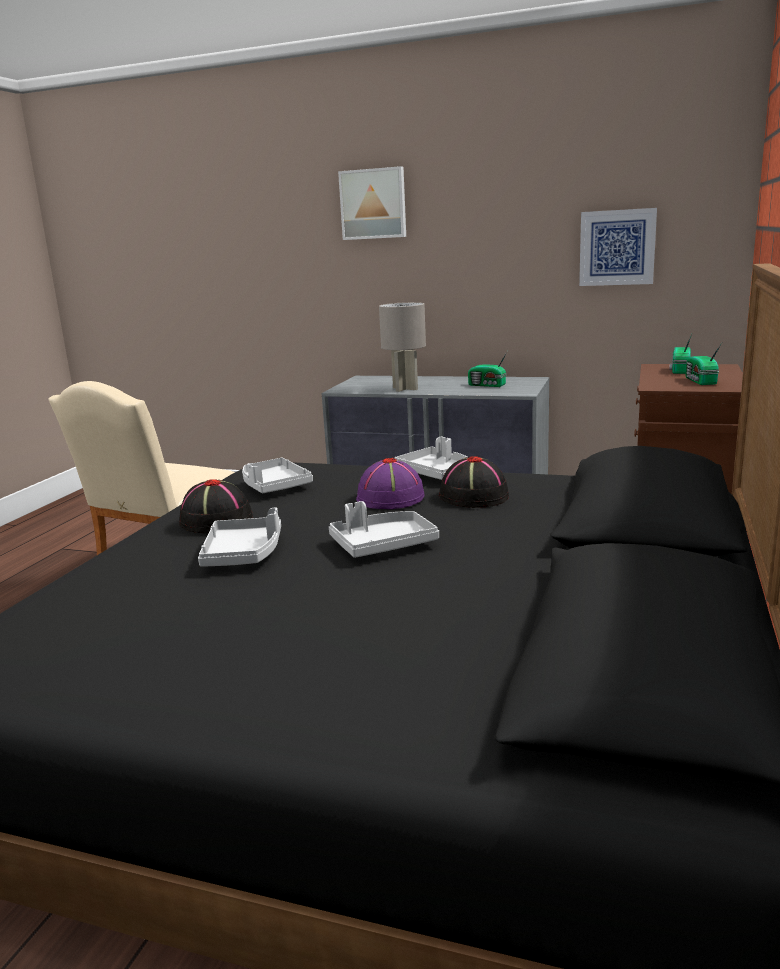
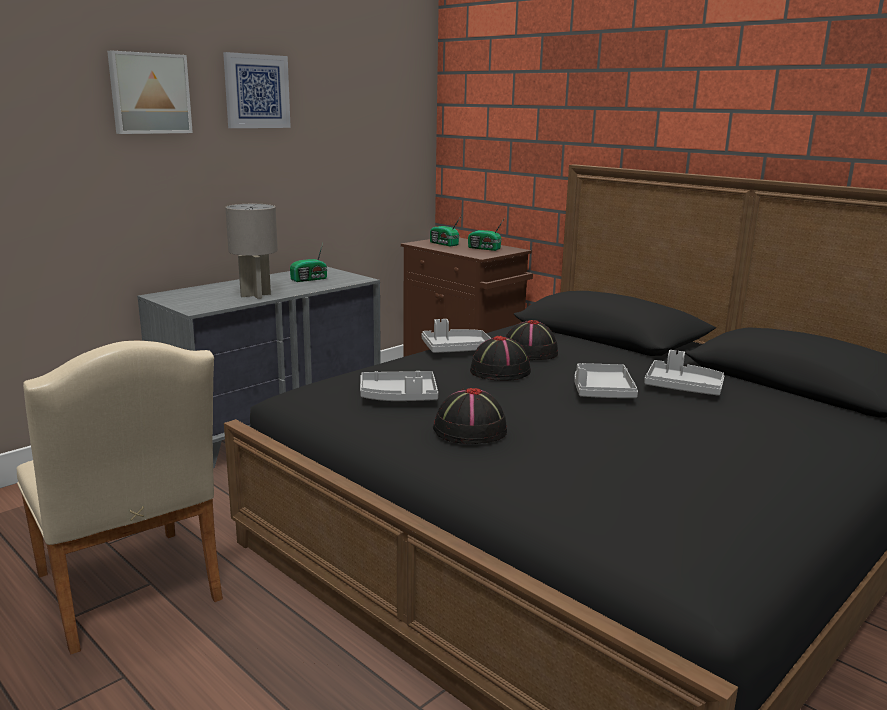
camera: 65 degrees left, 0 degrees up
(243, 554) = (572, 432): grey tray -> grey tray (683, 388)
(390, 499) = (500, 371): purple hat -> black hat
(617, 247) = (362, 148): picture -> picture (256, 91)

